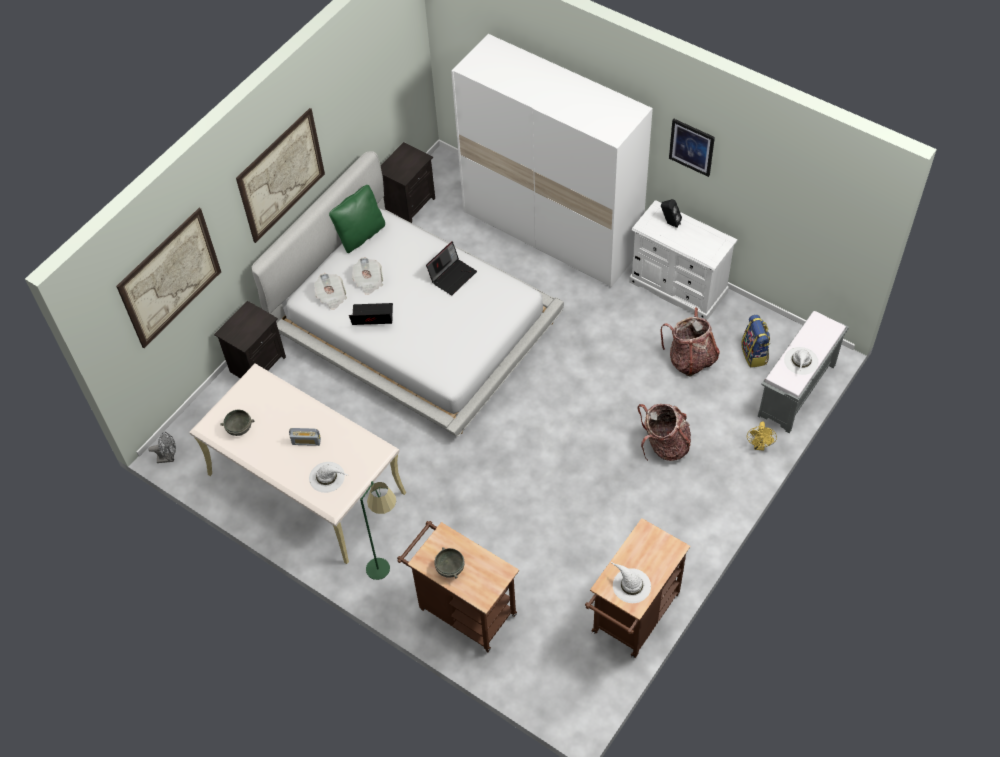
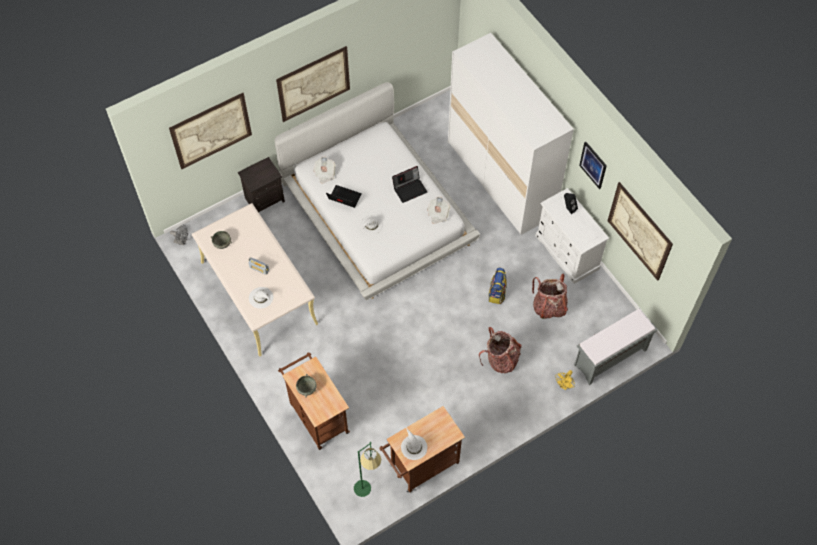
camera: 20 degrees right, 5 degrees up
(360, 235) = (364, 137): green pillow -> none
(368, 281) = (353, 172): newspaper -> newspaper (438, 214)
(388, 570) = (283, 371): green floor lamp -> green floor lamp (369, 492)
(409, 204) = (414, 123): black nightstand -> none
(754, 354) = (595, 320): backpack -> backpack (497, 294)
(785, 207) = (639, 231): none -> picture
(801, 361) = (610, 341): white hat -> white hat (371, 225)

